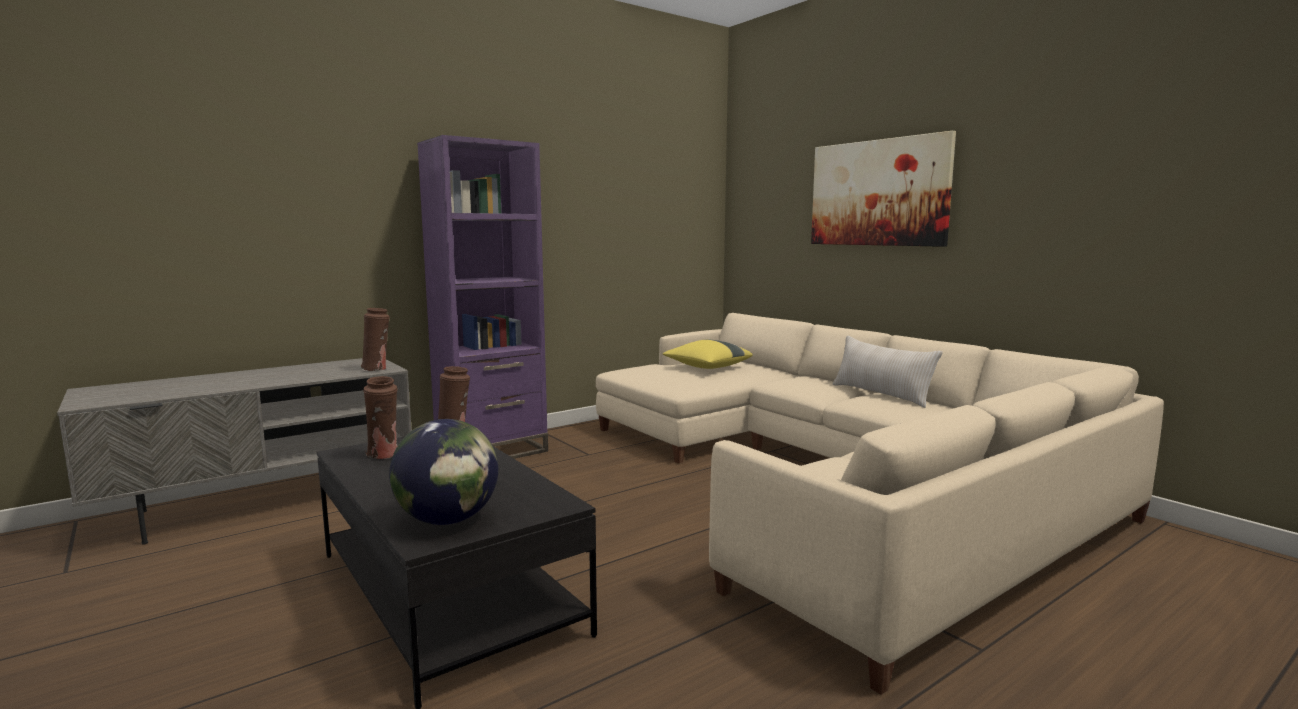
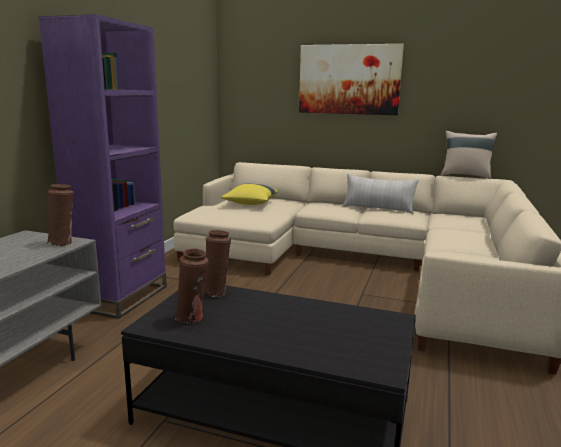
camera: 35 degrees left, 5 degrees up
(448, 520) = (360, 351): globe -> none
(1048, 353) = (465, 176): none -> beige pillow

